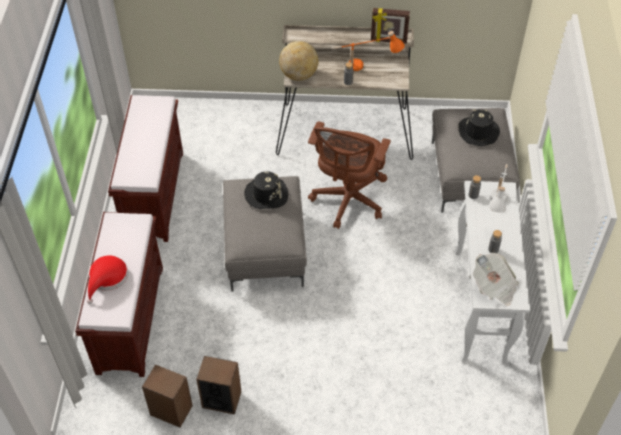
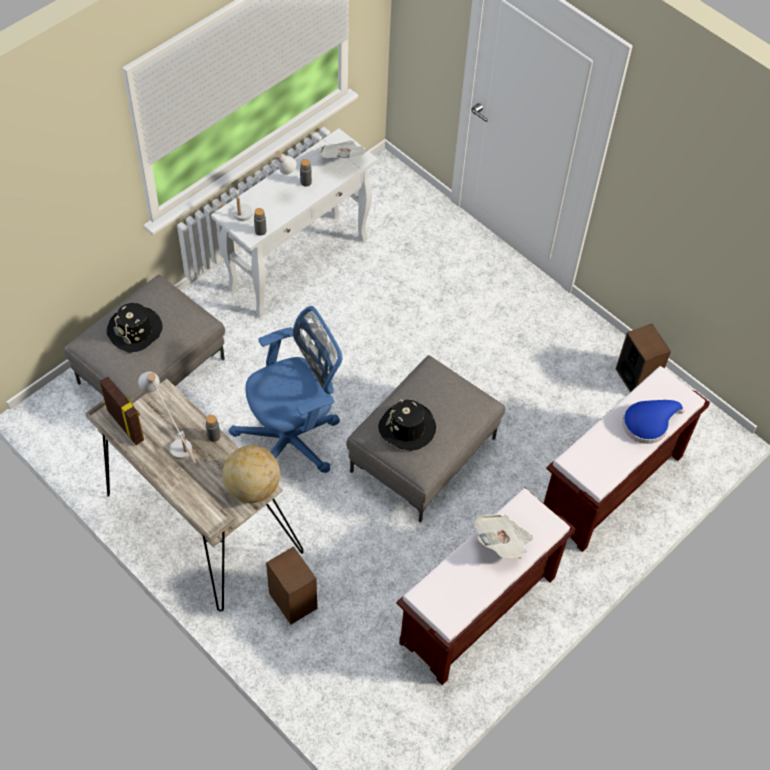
camera: 140 degrees left, 5 degrees up
(107, 278) = (648, 423): red hat -> blue hat
(143, 152) = (502, 543): none -> newspaper
(221, 399) = (586, 355): speaker -> speaker (292, 601)
(348, 201) = (293, 439): brown office chair -> blue office chair
(366, 67) = (173, 438): orange table lamp -> white table lamp

